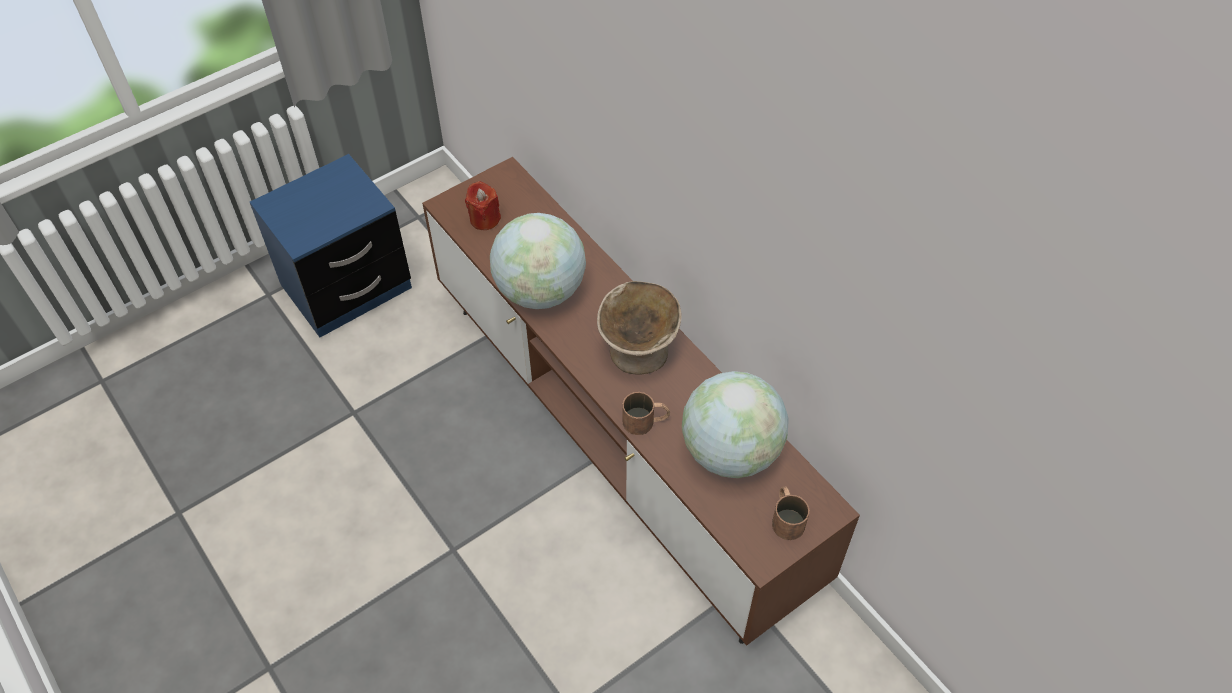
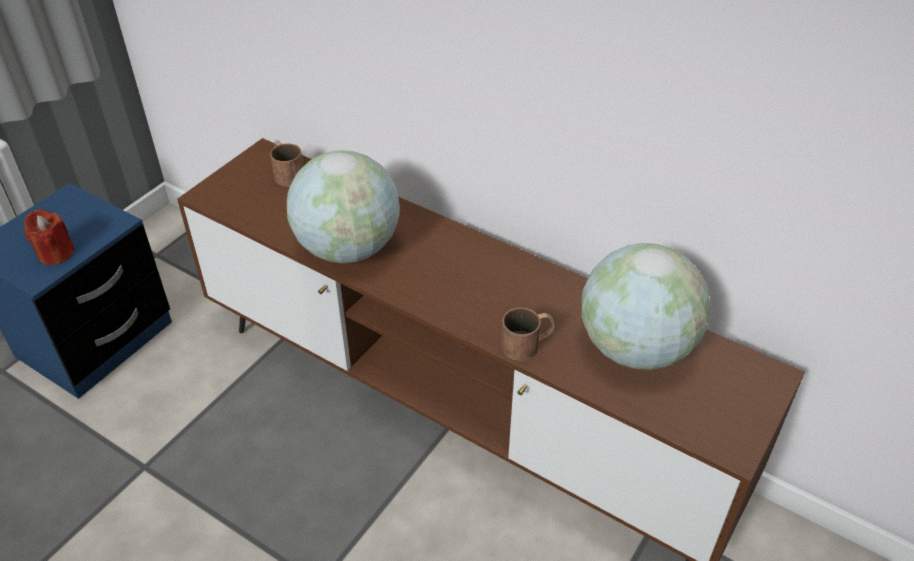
camera: 20 degrees left, 10 degrees down
(484, 219) = (255, 198): red candle -> red candle (55, 253)
(639, 351) = (484, 278): beige bowl -> none
(786, 517) = (733, 396): brown mug -> brown mug (286, 173)

